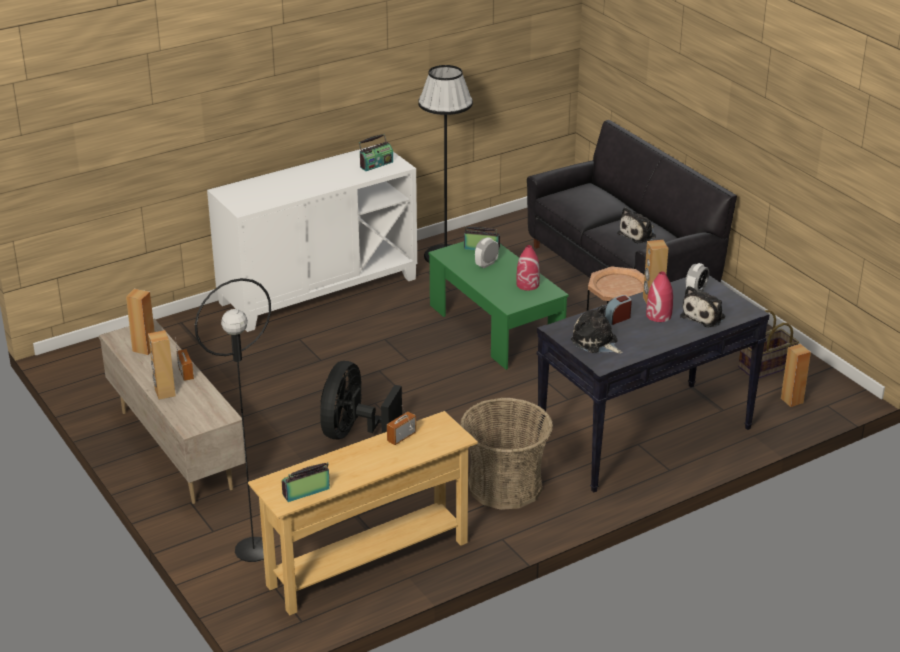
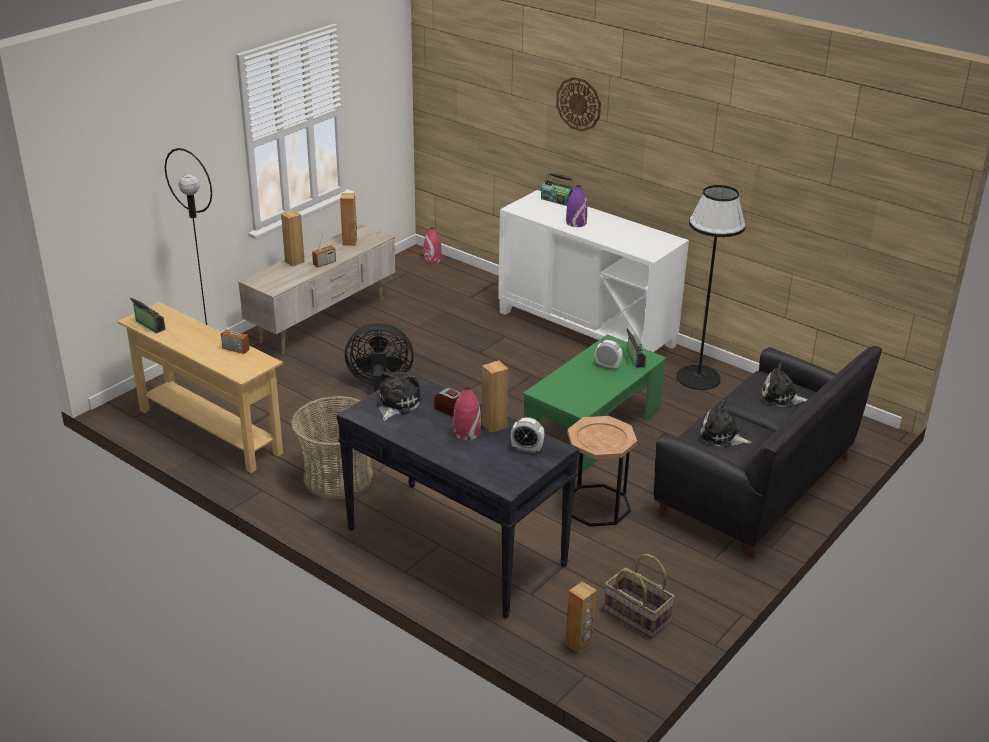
camera: 70 degrees right, 0 degrees up
(242, 72) = (578, 104): none -> wall clock
(303, 185) = (576, 222): none -> purple vase
(376, 164) = (643, 244): radio -> radio (556, 200)
(528, 284) = (586, 394): red vase -> red vase (432, 259)
(704, 316) = (481, 460): plush toy -> plush toy (781, 397)

